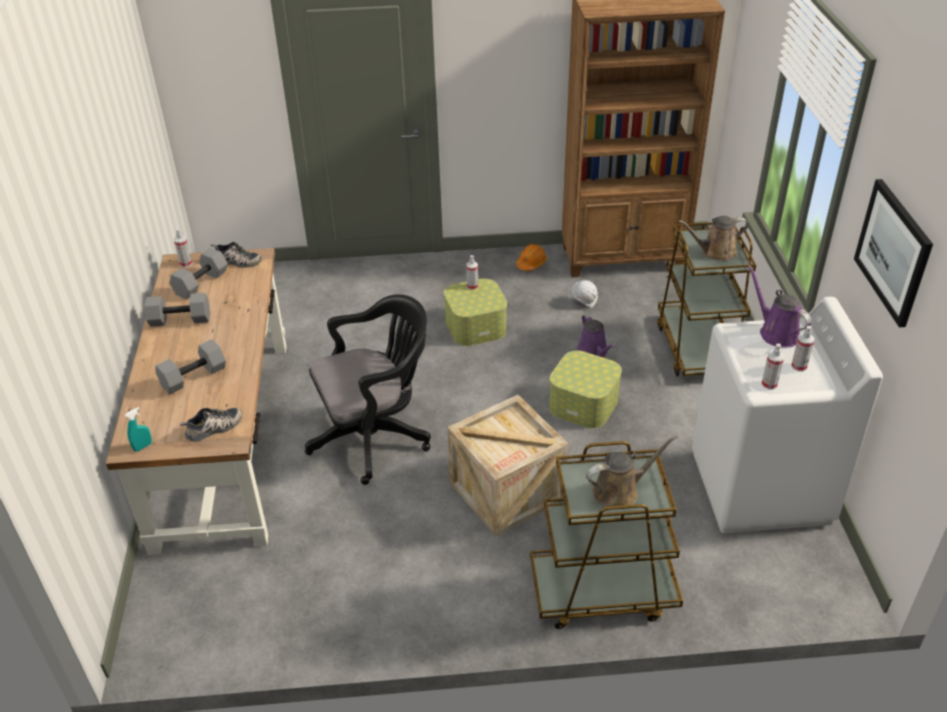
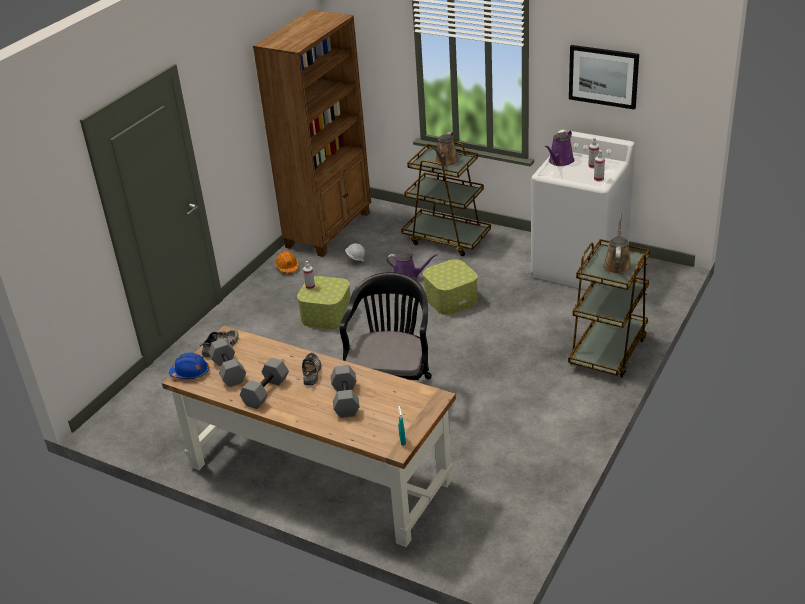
camera: 55 degrees left, 5 degrees down
(186, 263) = (190, 373): spray bottle -> blue hard hat
(214, 428) = (415, 402): shoe -> shoe (312, 372)
(506, 491) = (498, 357): crate -> none
(776, 332) = (560, 161): purple watering can -> purple watering can turned 60 degrees counterclockwise

